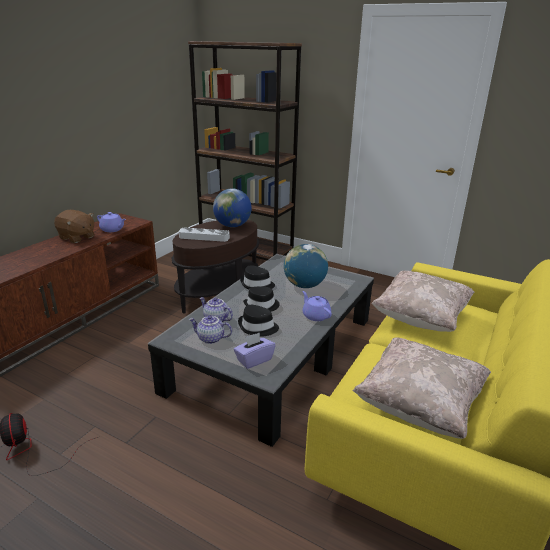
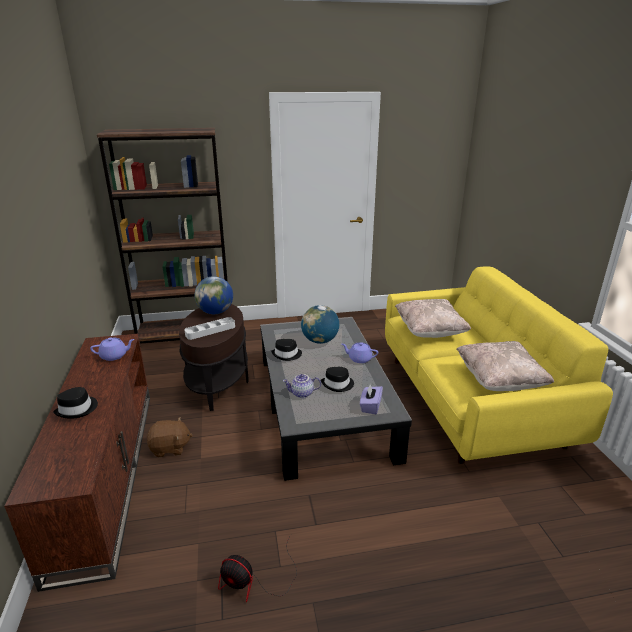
camera: 40 degrees left, 0 degrees up
(77, 237) = (91, 378): brown plush toy -> brown plush toy (170, 448)
(210, 339) = (321, 408): teapot -> none
(262, 305) = (315, 368): black hat -> black hat (77, 409)

